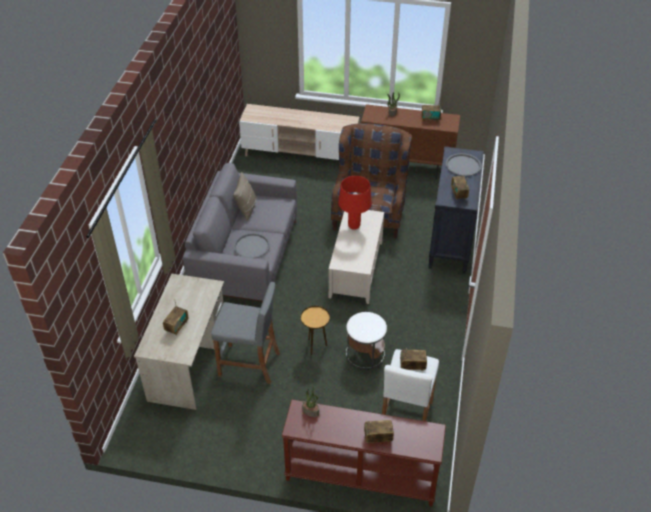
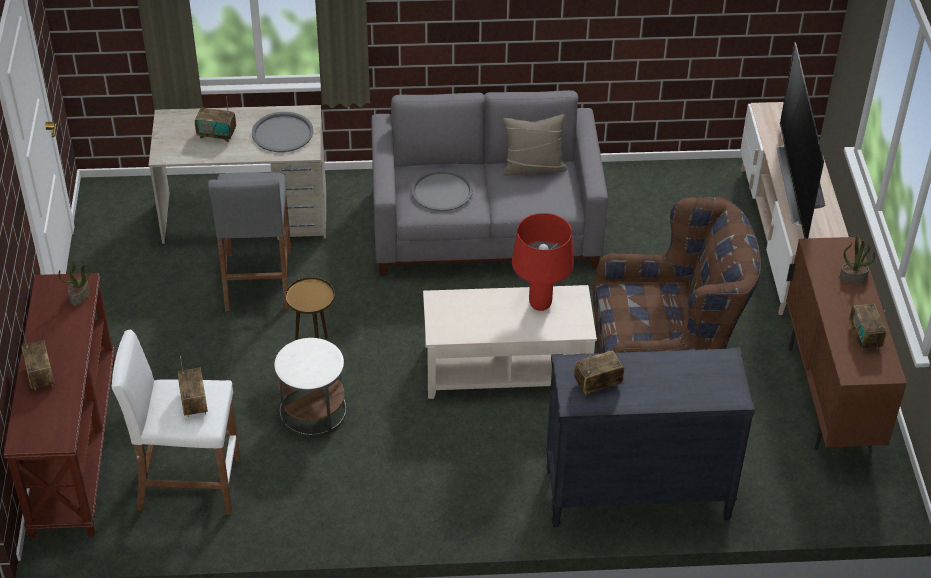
camera: 75 degrees right, 0 degrees up
(307, 120) = (799, 184): none -> television
(463, 165) = (690, 382): grey tray -> grey tray (282, 133)

